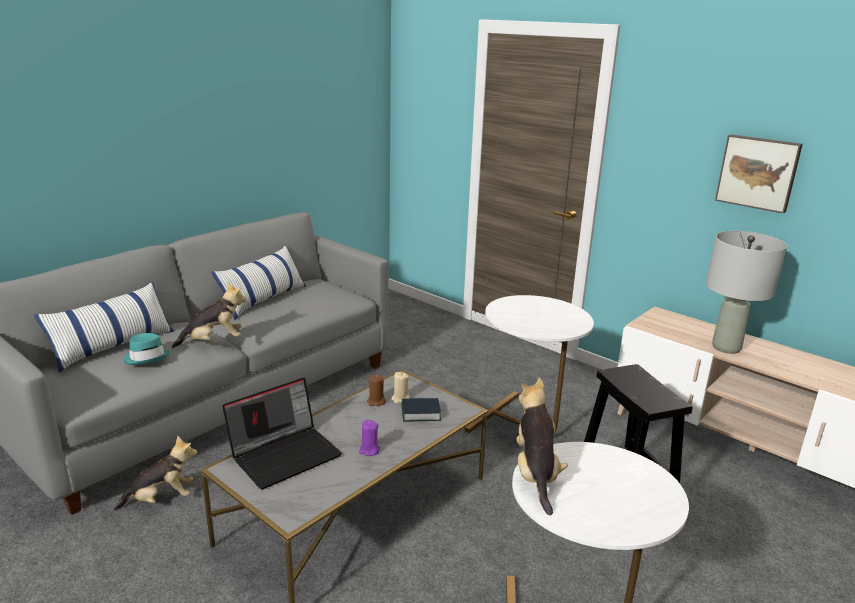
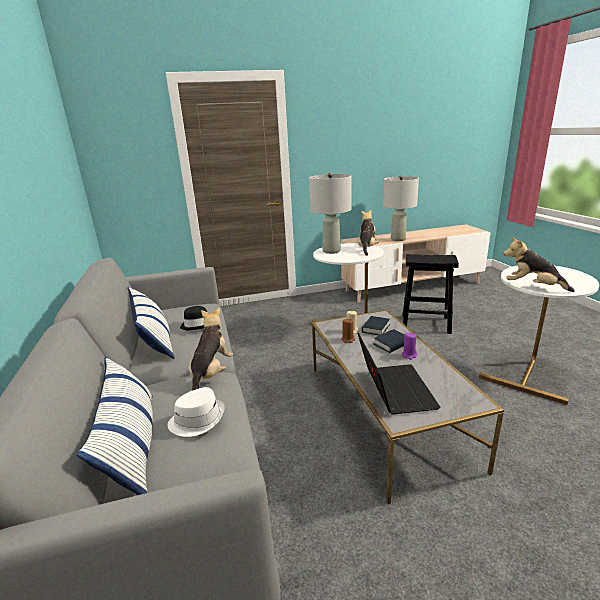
camera: 55 degrees left, 0 degrees up
(146, 357) = (197, 419): turquoise hat -> white hat
(161, 499) = (298, 527): plush toy -> plush toy (367, 248)
(301, 306) = (197, 325): none -> black hat
(388, 433) = (391, 344): none -> book
(528, 304) = (331, 251): none -> grey table lamp
(758, 172) = (376, 147): picture -> none

